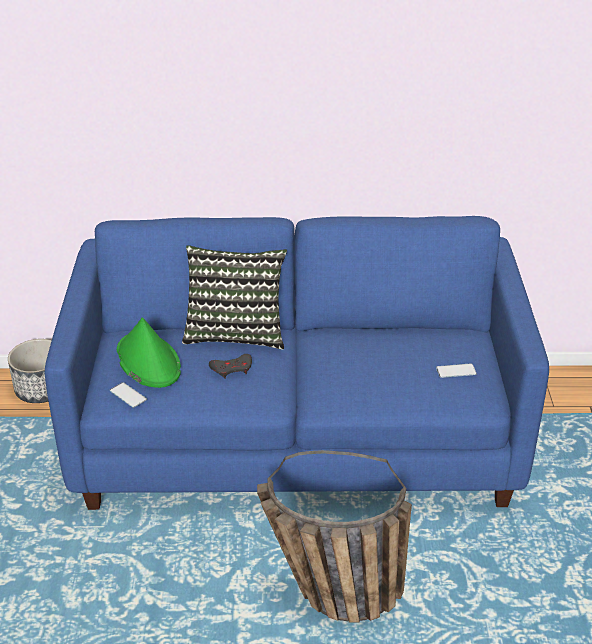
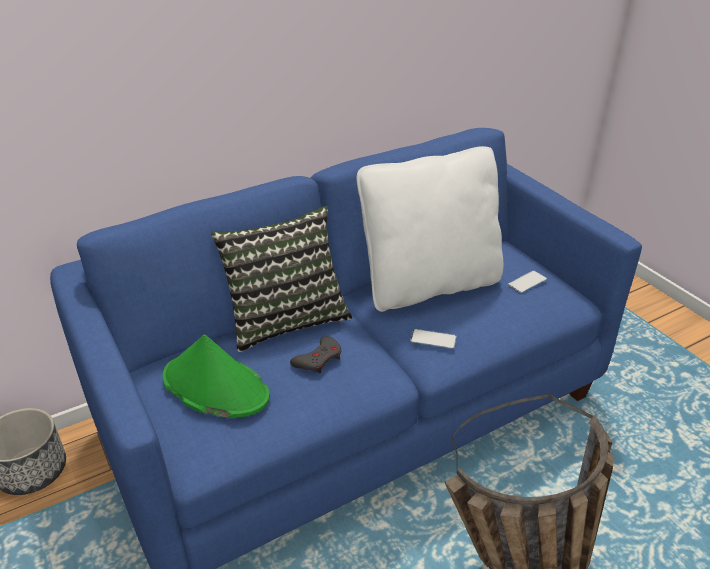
camera: 30 degrees left, 0 degrees up
(128, 395) = (221, 438): phone -> phone (433, 339)
(370, 345) = (429, 285): none -> white pillow

